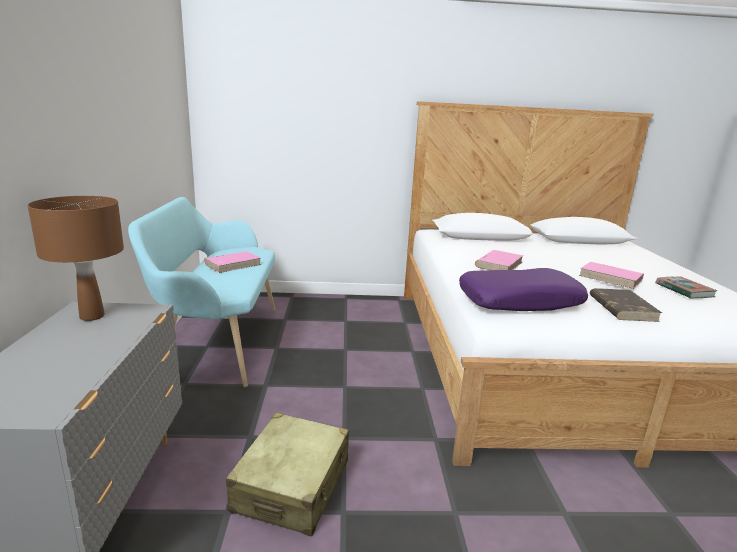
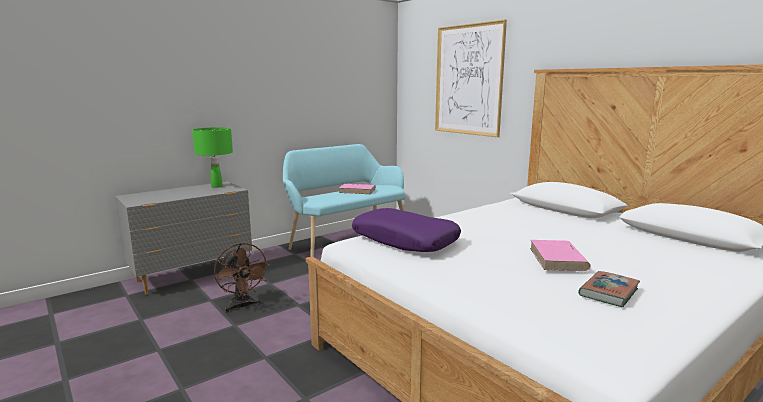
camera: 55 degrees right, 5 degrees down
(92, 316) = (217, 186): brown table lamp -> green table lamp
(292, 485) = (242, 306): beige suitcase -> brown fan
(323, 107) = (468, 80): none -> picture
(498, 264) = (487, 224): pink book -> none
(622, 308) = (470, 271): brown book -> none

